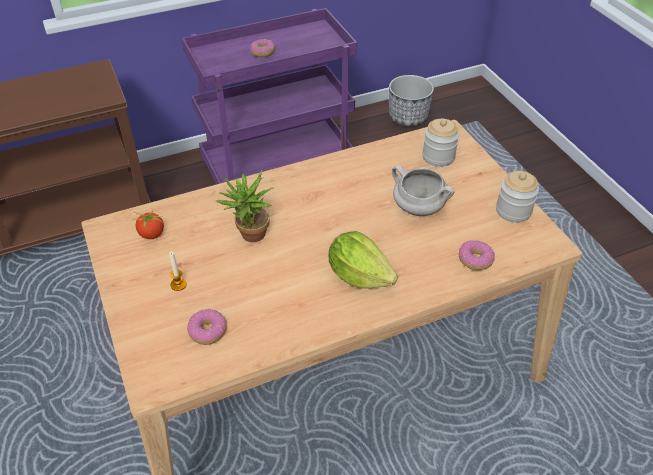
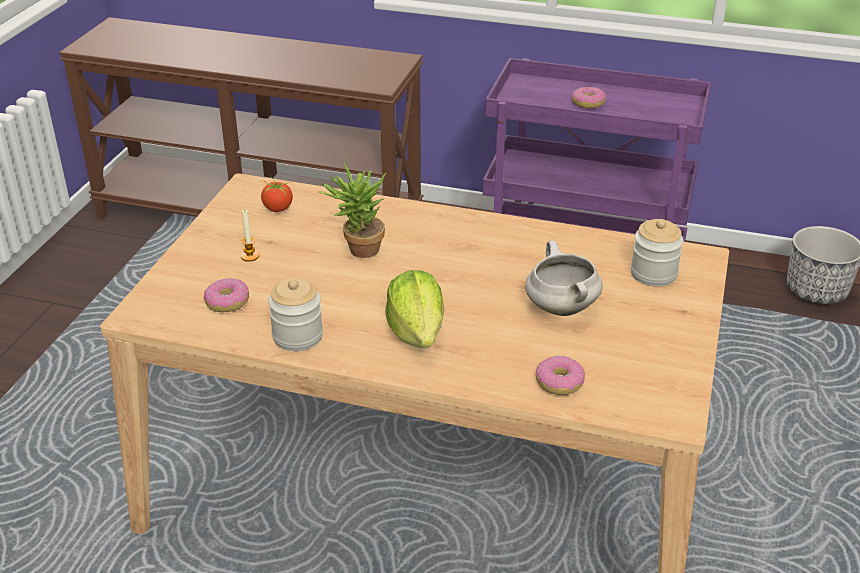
camera: 40 degrees right, 10 degrees down
(513, 211) = (672, 363): jar -> jar (297, 336)

